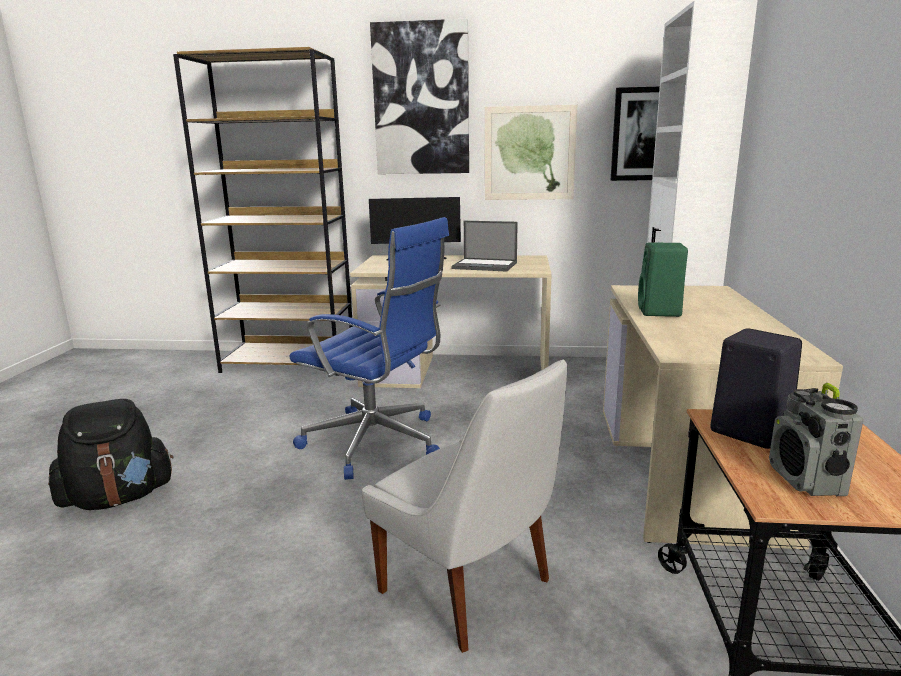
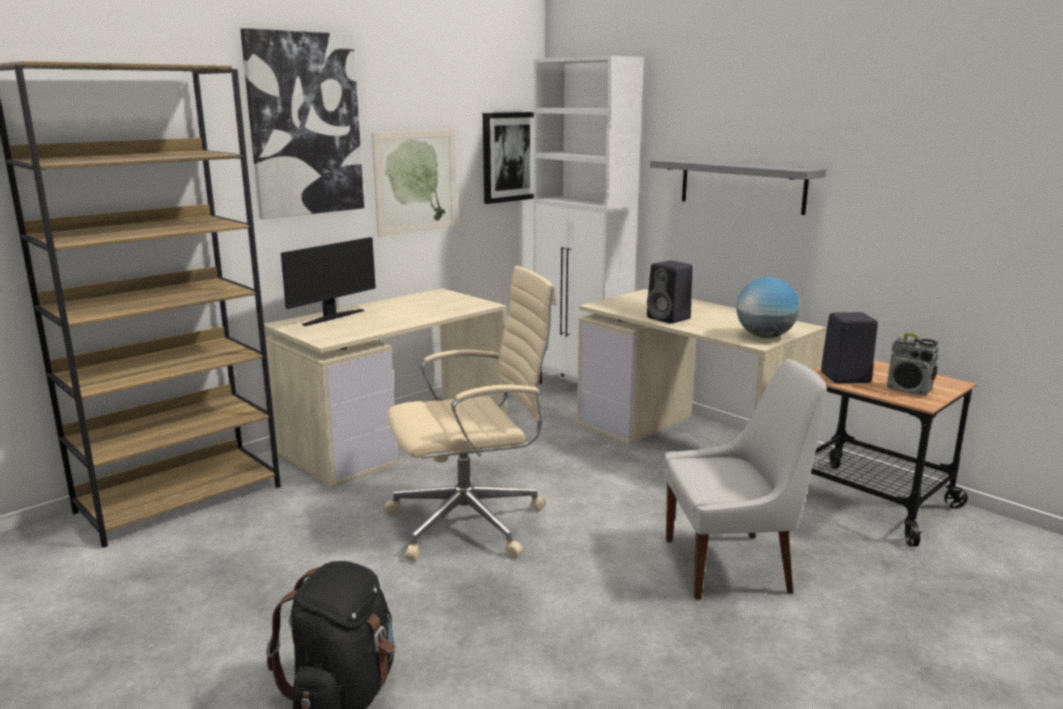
camera: 50 degrees left, 0 degrees up
(377, 443) = (472, 522): blue office chair -> beige office chair
(485, 265) = (428, 310): laptop -> none
(660, 312) = (670, 318): green speaker -> black speaker
(712, 351) = (765, 336): none -> globe
(809, 152) = (742, 185): none -> grey shelf

